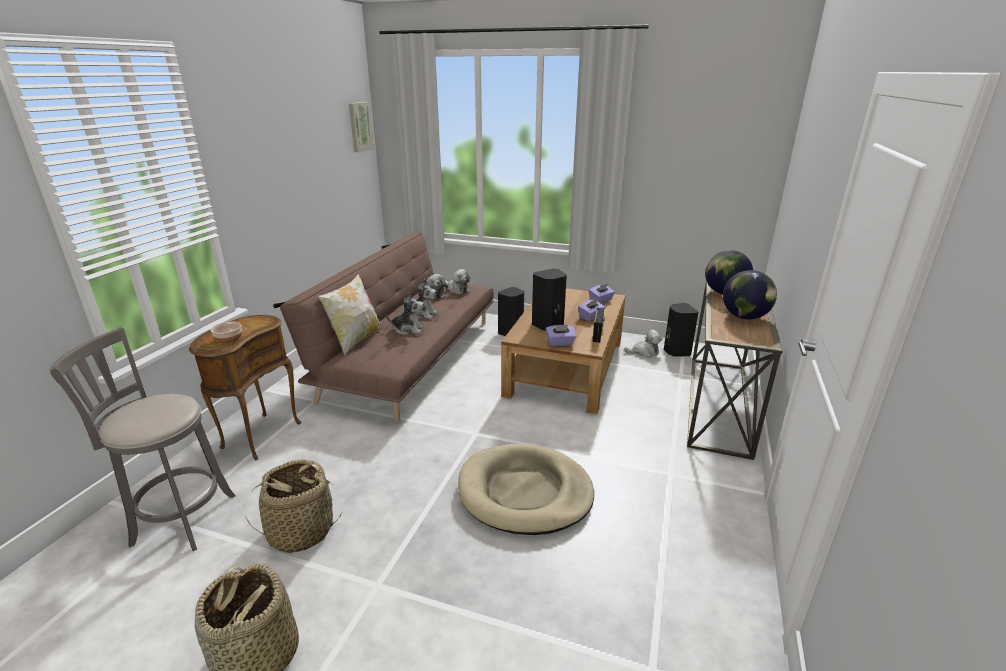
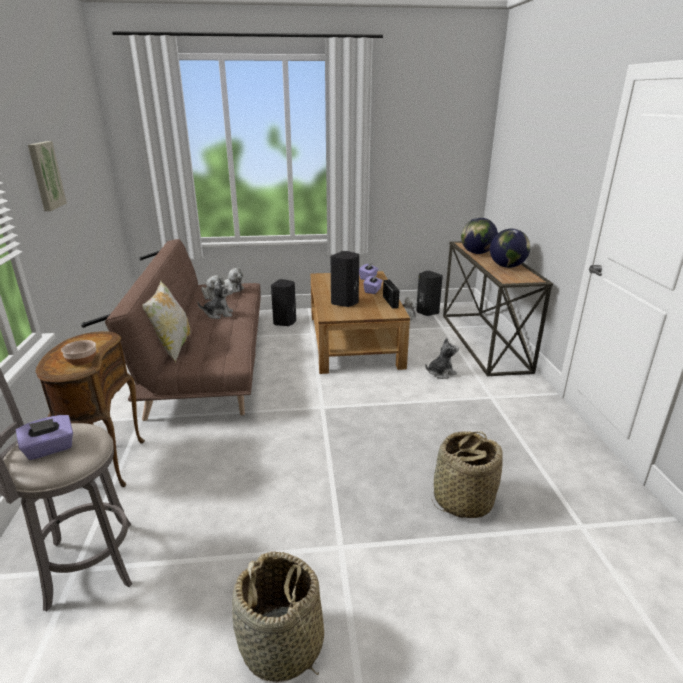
camera: 25 degrees left, 0 degrees up
(300, 531) = (230, 531): basket -> basket (462, 500)
(359, 126) = (99, 133): picture -> picture (45, 175)
(408, 329) = (217, 329): plush toy -> plush toy (440, 373)
(525, 492) = (400, 440): beige dog bed -> none
(560, 343) = (368, 314): purple tissue box -> purple tissue box (50, 449)

